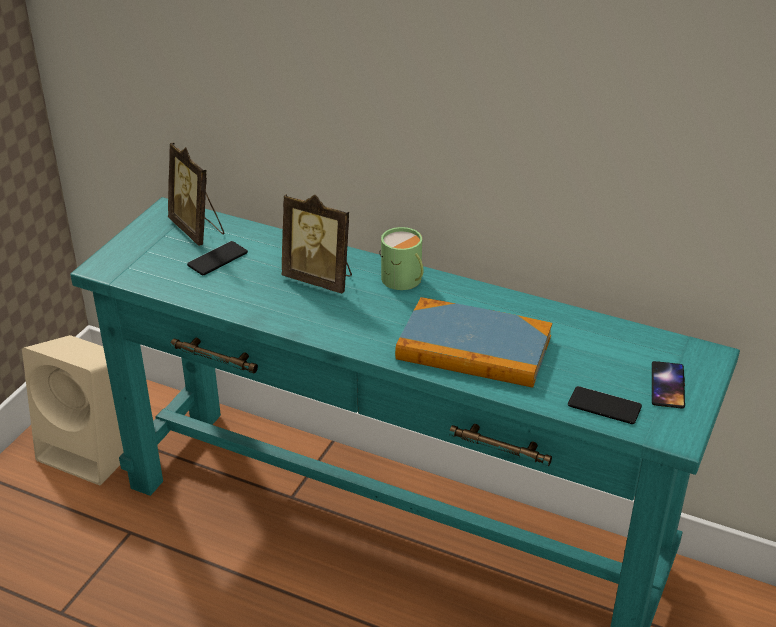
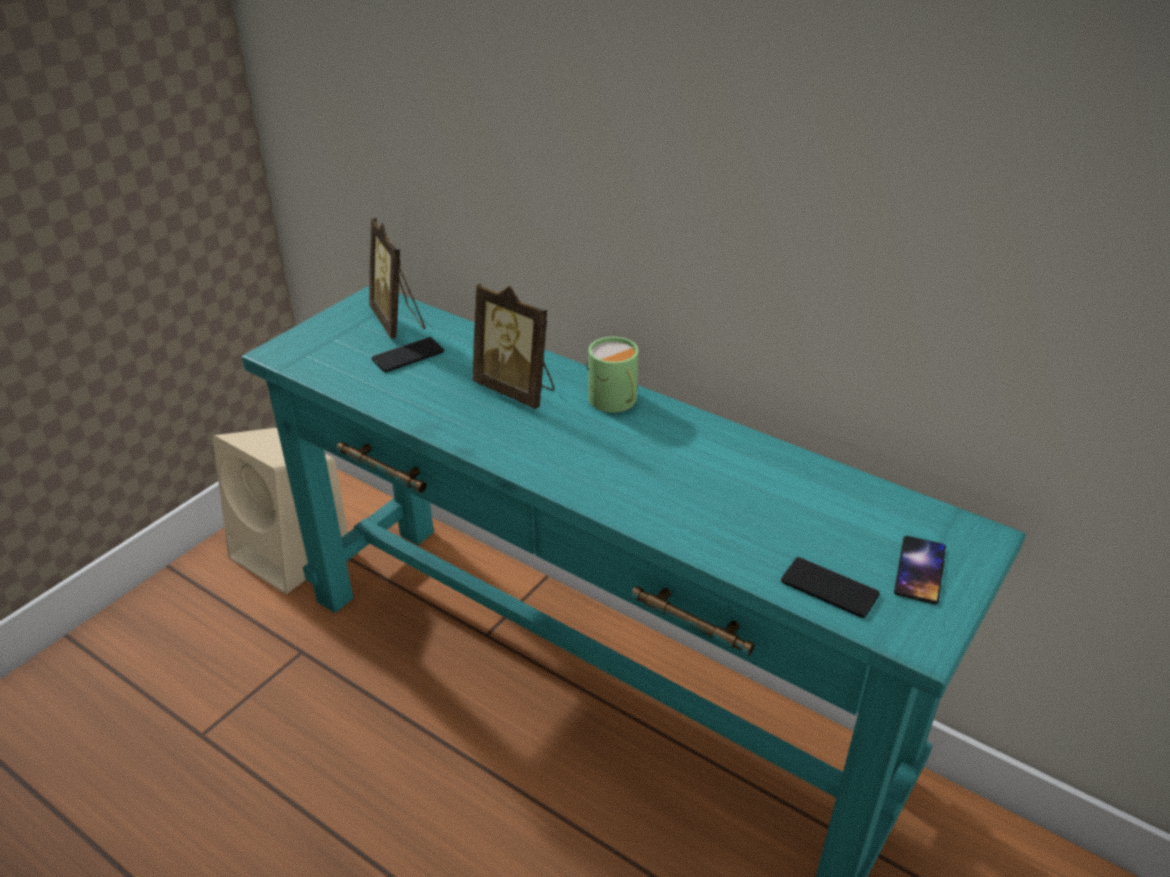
camera: 10 degrees right, 0 degrees up
(474, 348) = (678, 493): book -> none

